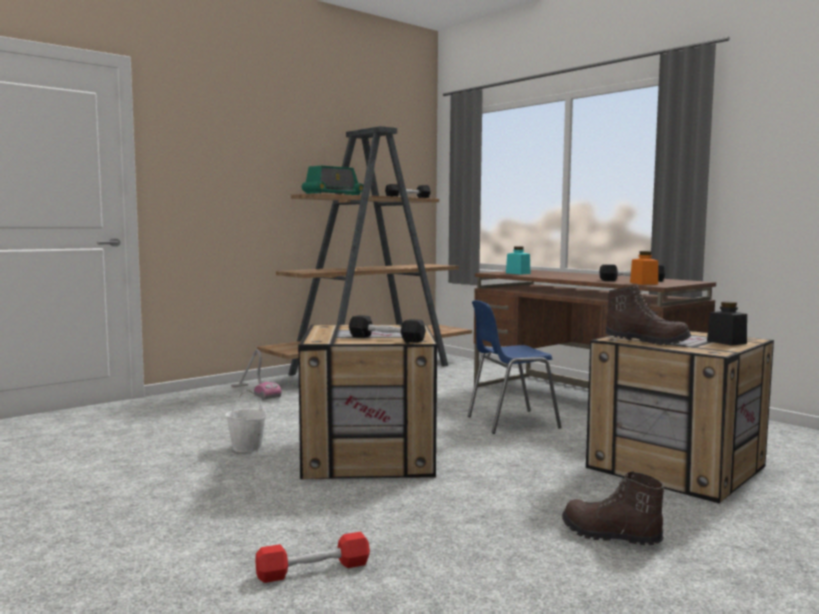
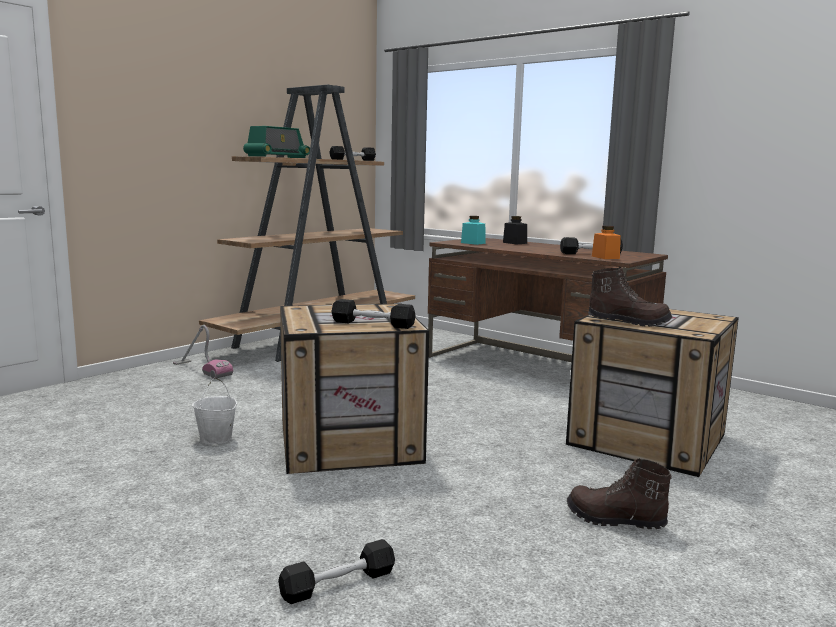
camera: 10 degrees left, 5 degrees up
(313, 570) = (338, 584): red dumbbell -> black dumbbell
(510, 422) = (476, 396): blue chair -> none
(726, 342) = (700, 321): black jar -> black jar (514, 243)

